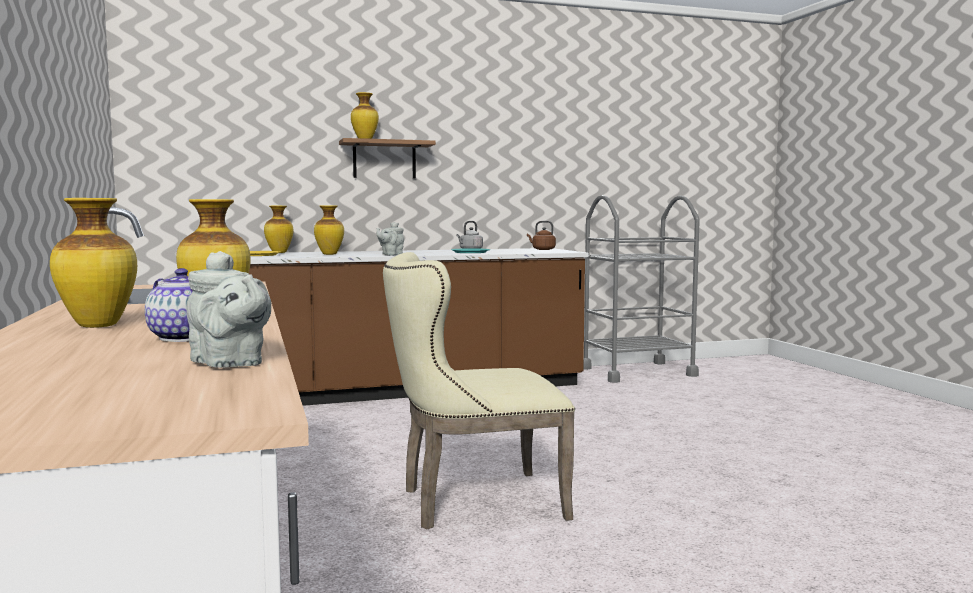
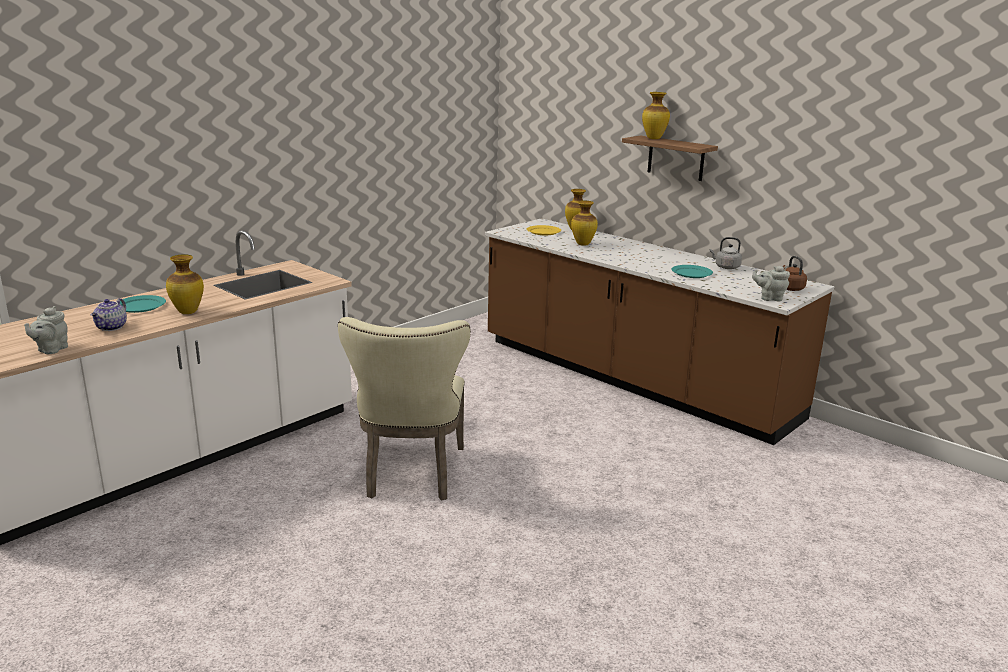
camera: 60 degrees right, 15 degrees up
(99, 326) = (140, 306): vase -> turquoise plate
(391, 254) = (611, 259): grey teapot -> grey teapot (769, 298)
(472, 502) = (412, 475): beige chair -> beige chair turned 135 degrees counterclockwise
(637, 372) = (886, 466): grey cart -> none

